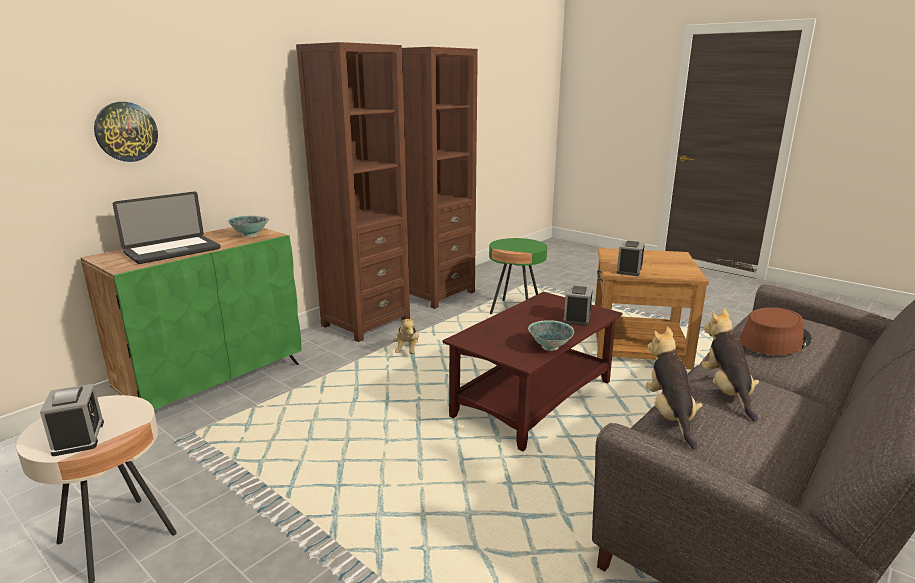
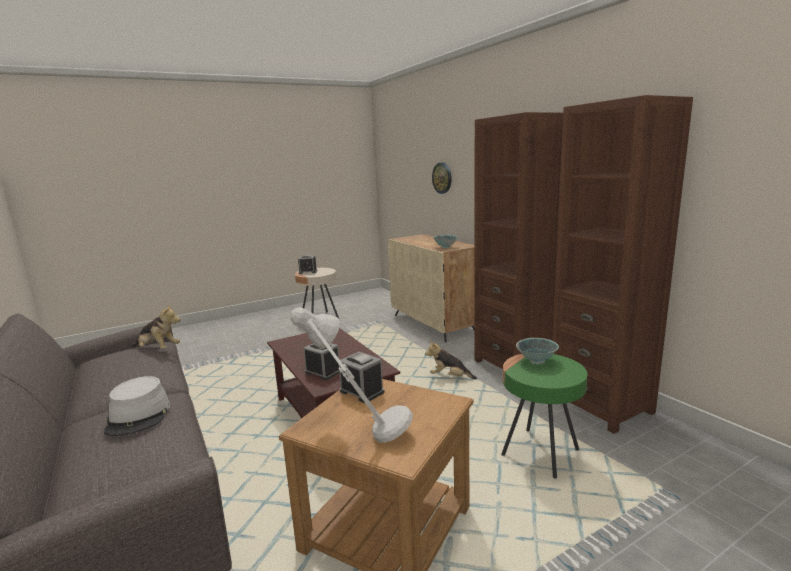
camera: 110 degrees right, 5 degrees down
(172, 251) = (421, 241): laptop -> none
(214, 381) = (434, 324): green cabinet -> beige cabinet
(549, 347) = (288, 352): bowl -> bowl (537, 361)
(671, 265) = (355, 428): none -> grey table lamp
(726, 392) = (139, 367): plush toy -> none
(774, 340) = (139, 416): brown hat -> grey hat

